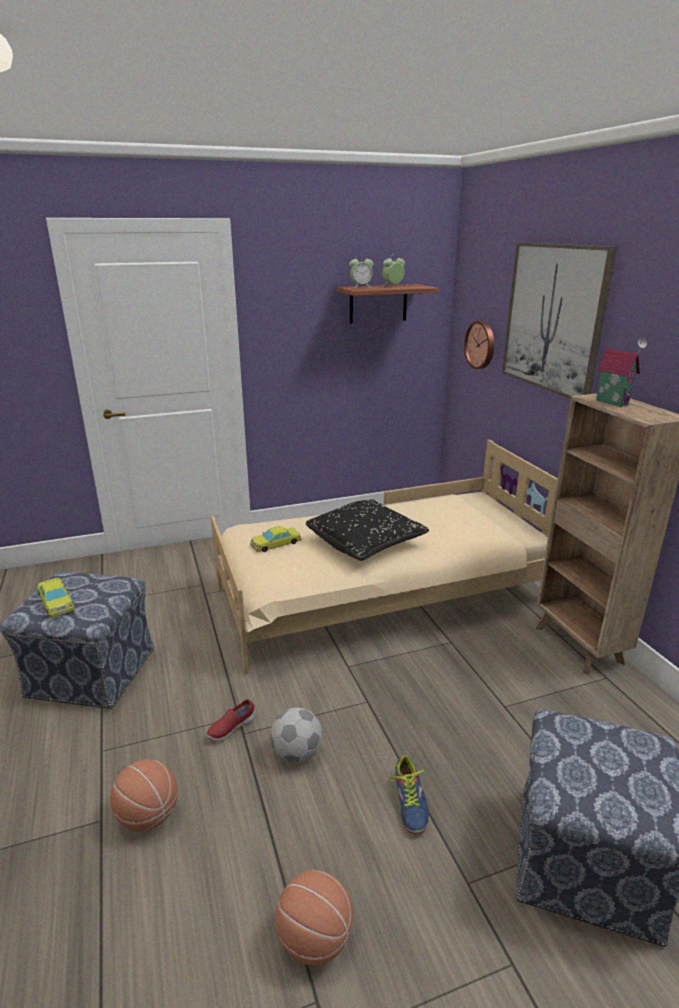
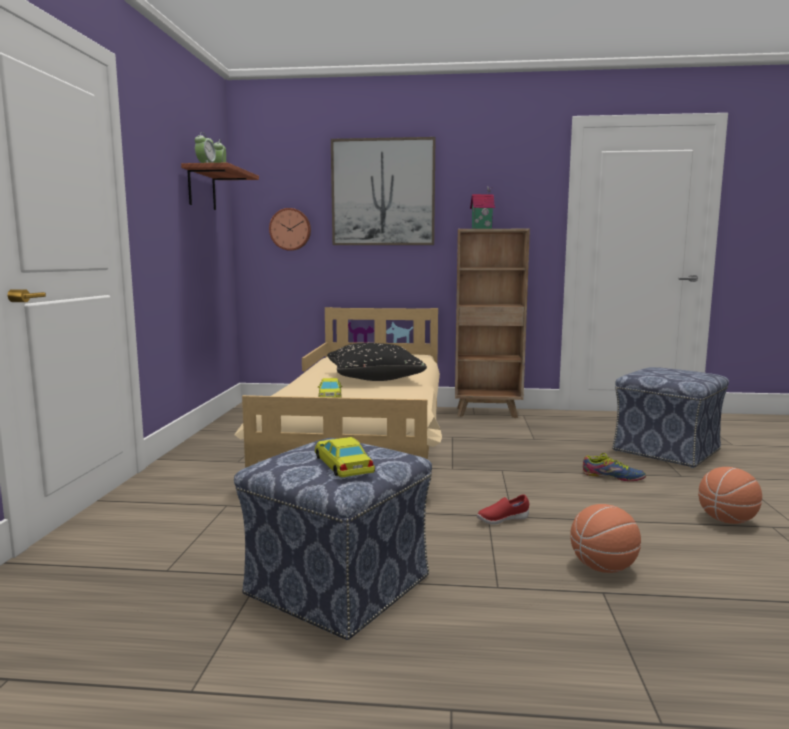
camera: 65 degrees left, 15 degrees down
(56, 601) = (343, 464): yellow toy car -> yellow toy car turned 105 degrees counterclockwise
(231, 728) = (502, 520): red shoe -> red shoe turned 90 degrees clockwise
(297, 753) = (549, 500): football -> none

